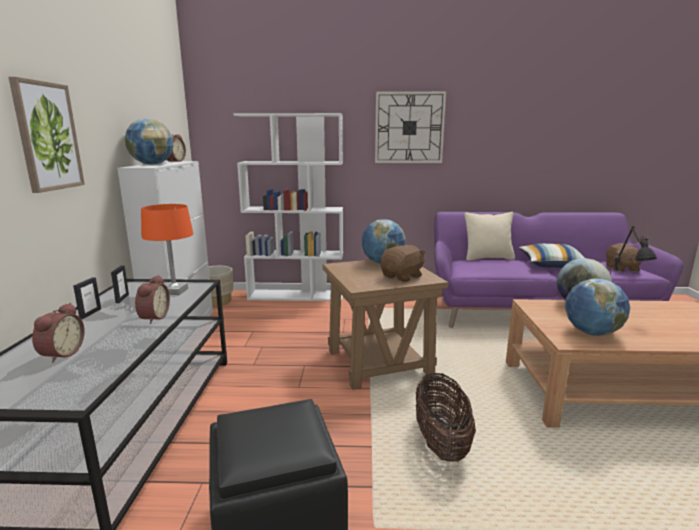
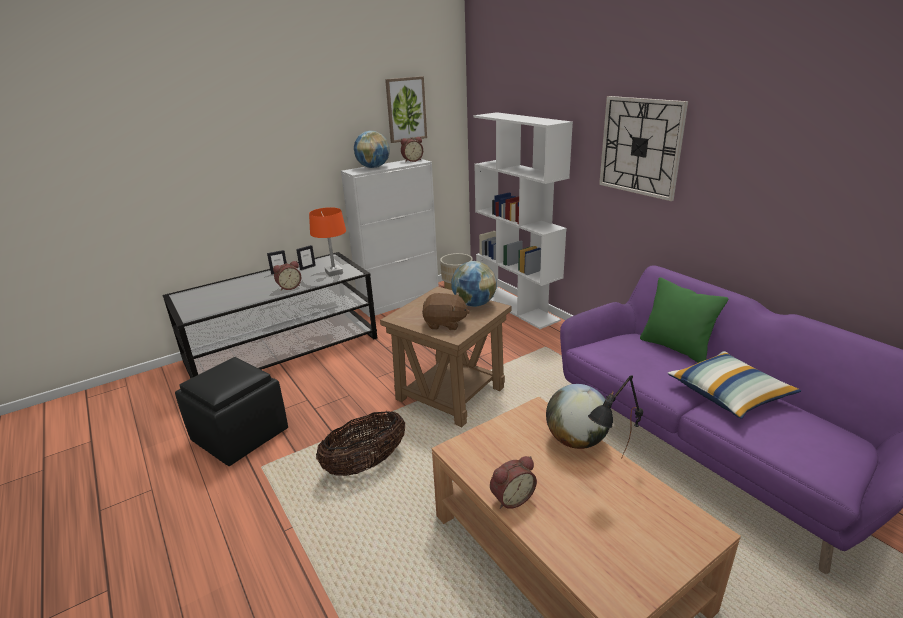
camera: 55 degrees right, 10 degrees up
(47, 136) = (272, 156): picture -> picture (406, 109)
(60, 354) = (229, 291): alarm clock -> alarm clock (511, 498)
(488, 258) = (676, 348): beige pillow -> green pillow
(591, 333) = (495, 460): globe -> none
(621, 268) = (817, 453): brown plush toy -> none

